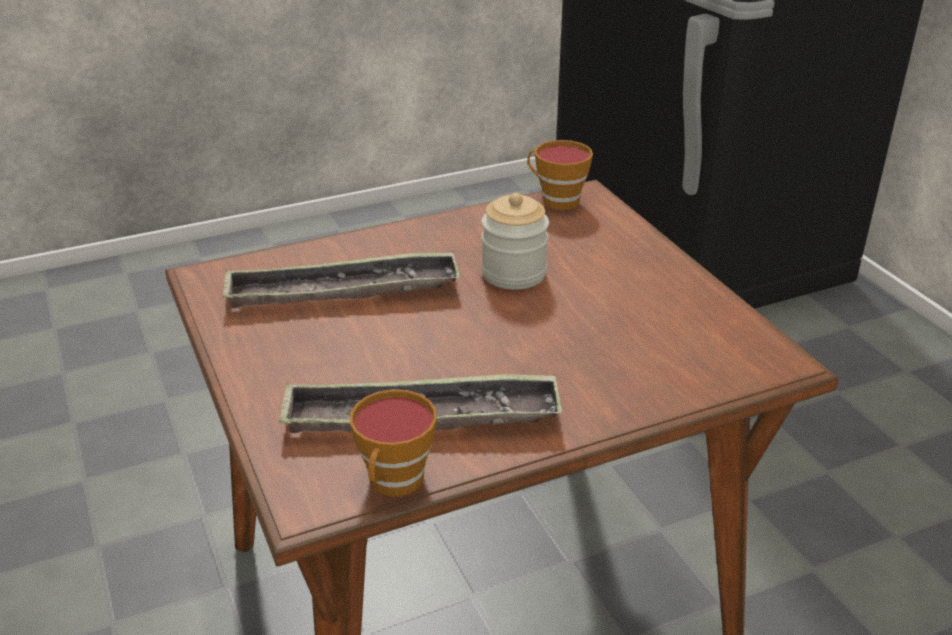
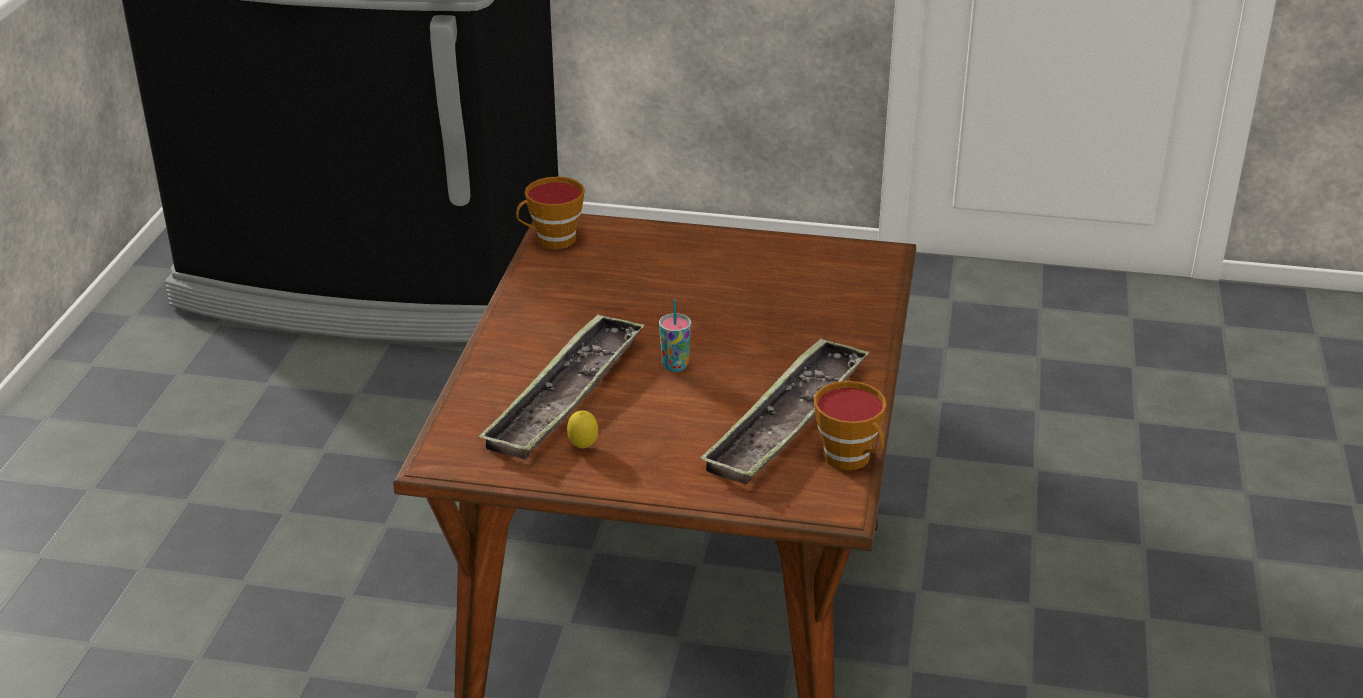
camera: 55 degrees left, 0 degrees up
(275, 328) = (583, 447): none -> lemon
(443, 324) = (675, 366): none -> cup
(514, 273) = (642, 306): jar -> none

